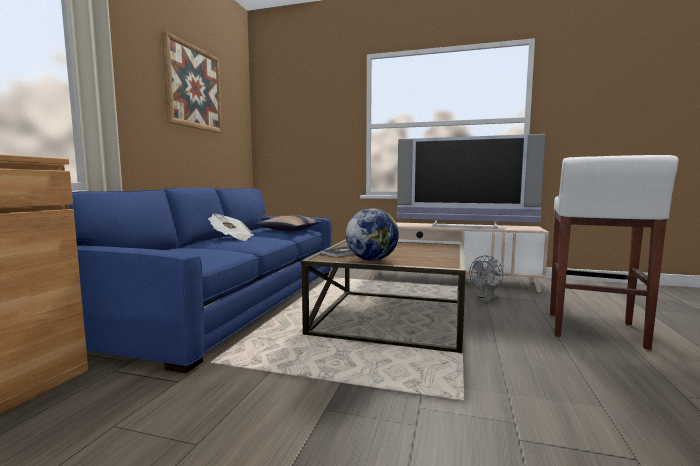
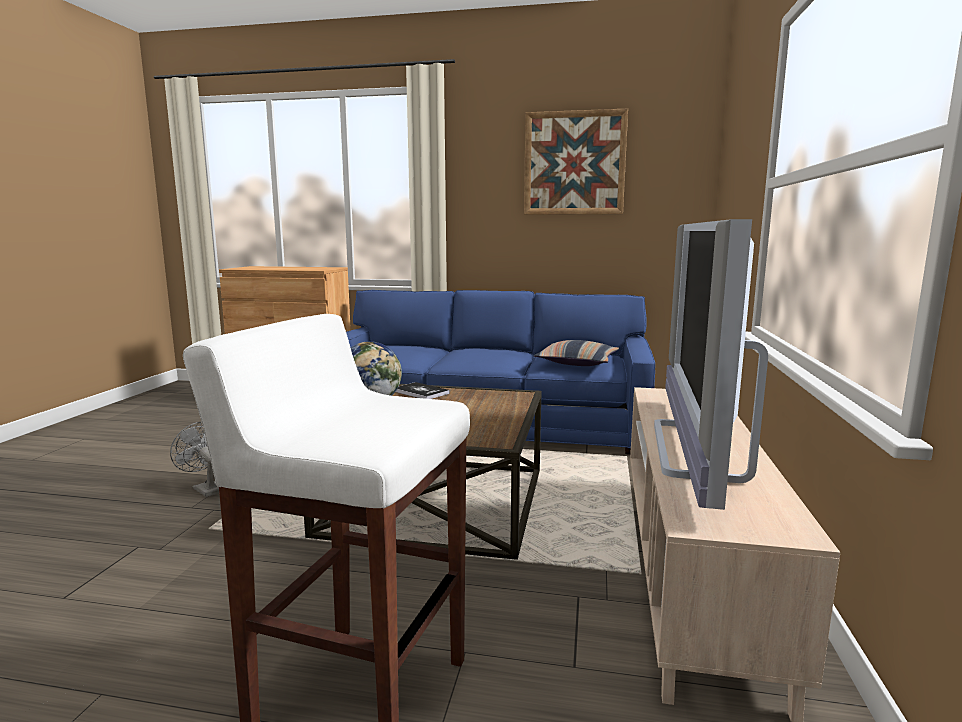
camera: 85 degrees right, 5 degrees up
(232, 238) = (484, 352): newspaper -> none
(486, 300) = (548, 593): grey fan -> grey fan (205, 489)

